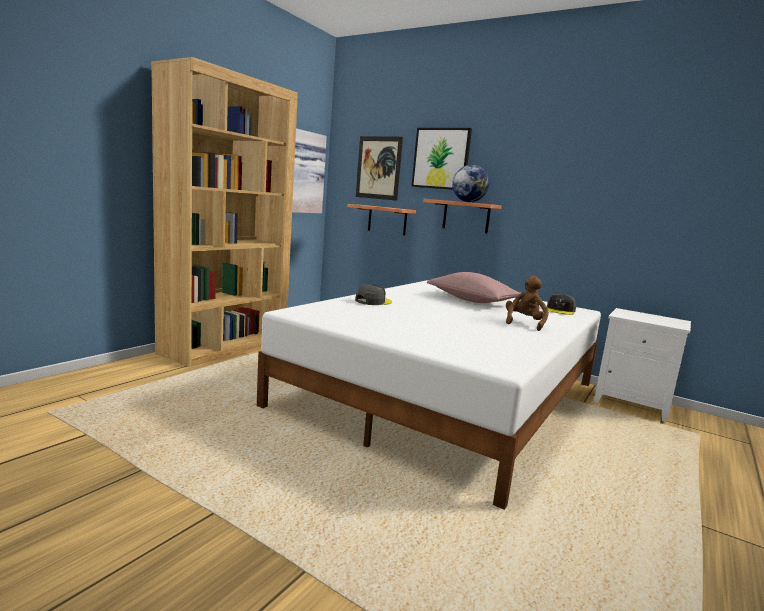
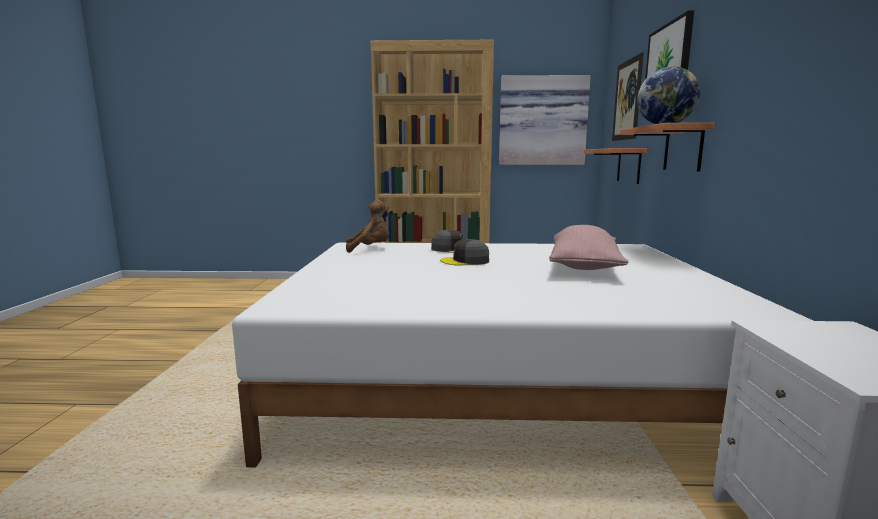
camera: 60 degrees right, 0 degrees up
(524, 323) = (522, 294): brown plush toy -> brown plush toy (370, 249)
(560, 310) = (696, 301): grey cap -> grey cap (465, 261)

